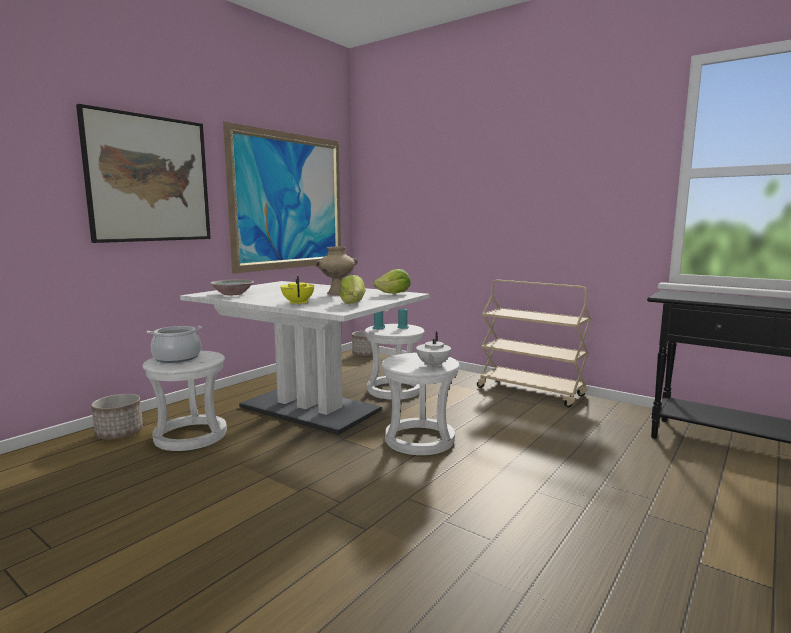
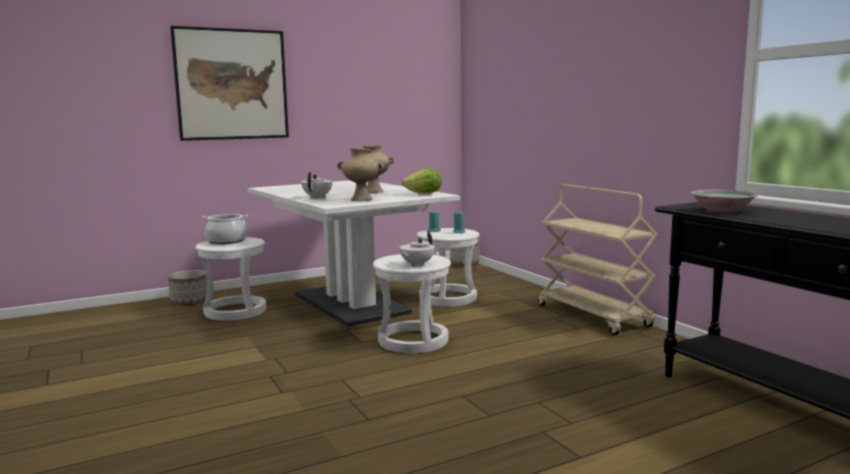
camera: 25 degrees right, 0 degrees up
(233, 294) = (288, 188): bowl -> bowl (723, 210)
(289, 201) = (379, 100): picture -> none
(298, 303) = (318, 197): yellow teapot -> white teapot
(353, 303) = (362, 199): lettuce -> beige vase

